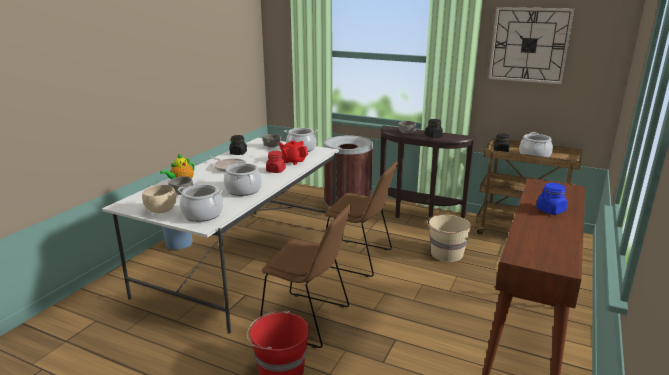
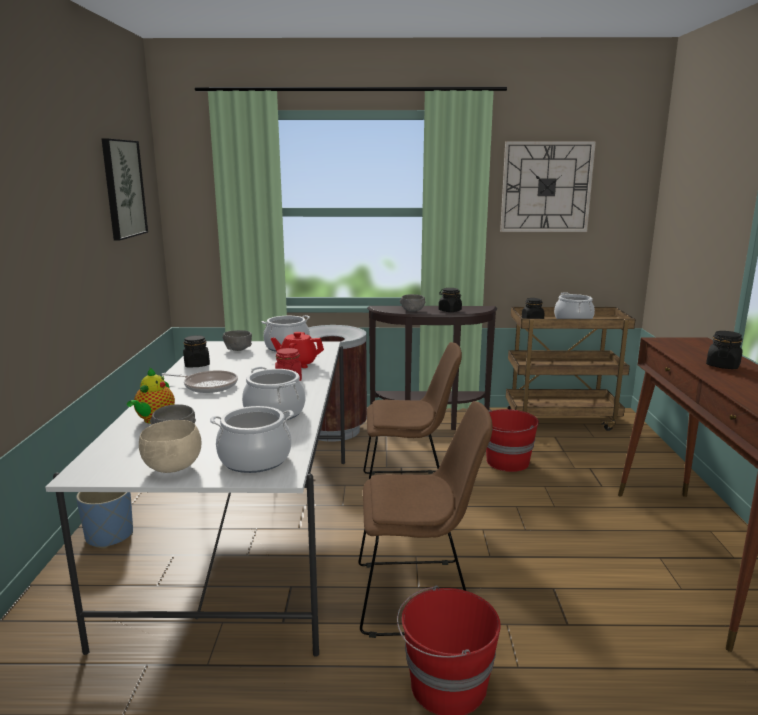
camera: 25 degrees left, 5 degrees down
(226, 37) = (123, 189): none -> picture
(446, 254) = (507, 462): beige bucket -> red bucket
(550, 210) = (722, 366): blue jar -> black jar

